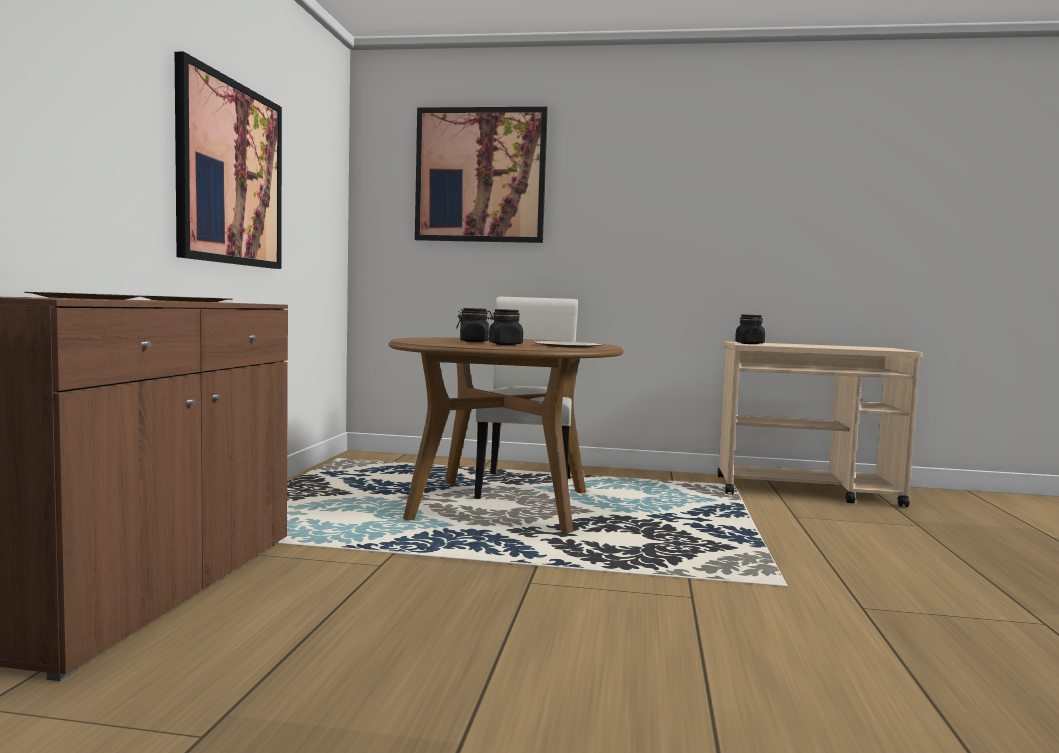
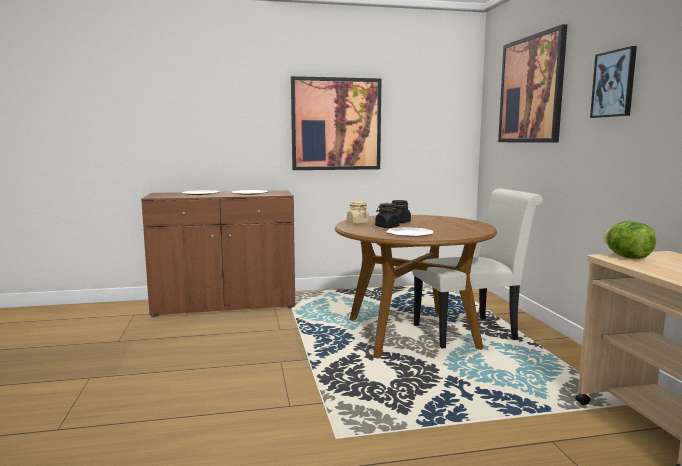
camera: 70 degrees right, 5 degrees up
(454, 344) = (357, 223): none -> beige jar
(629, 185) = (614, 84): none -> picture
(749, 343) = (627, 257): black jar -> lettuce

